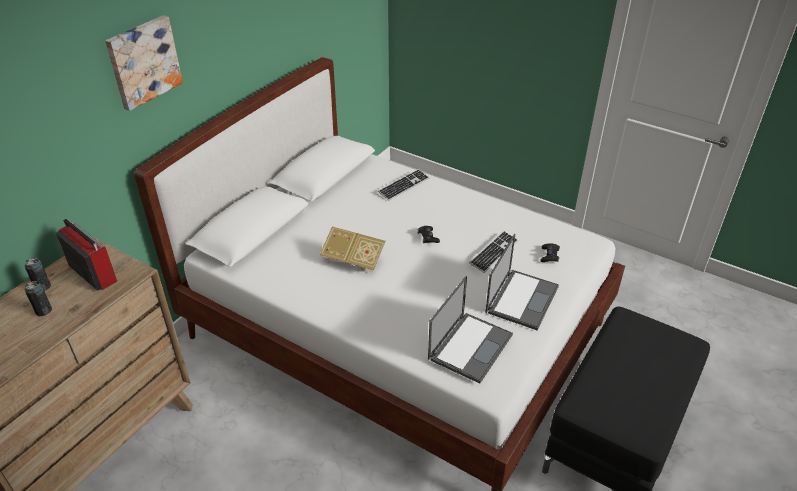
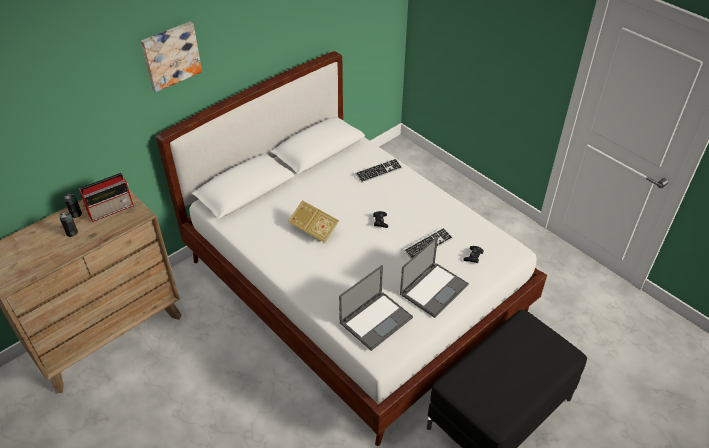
camera: 15 degrees right, 5 degrees up
(92, 272) = (112, 209): radio -> radio turned 90 degrees clockwise

